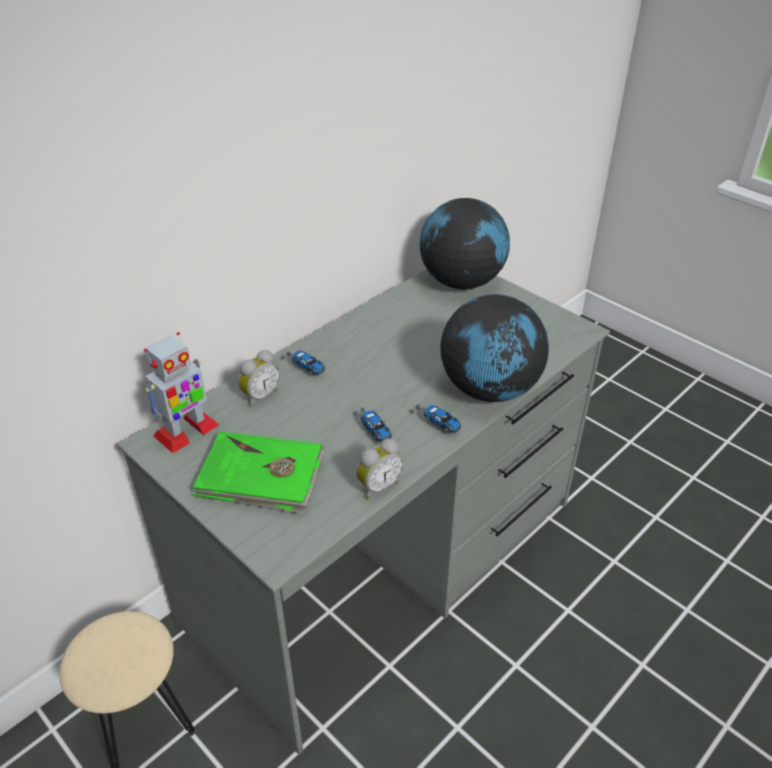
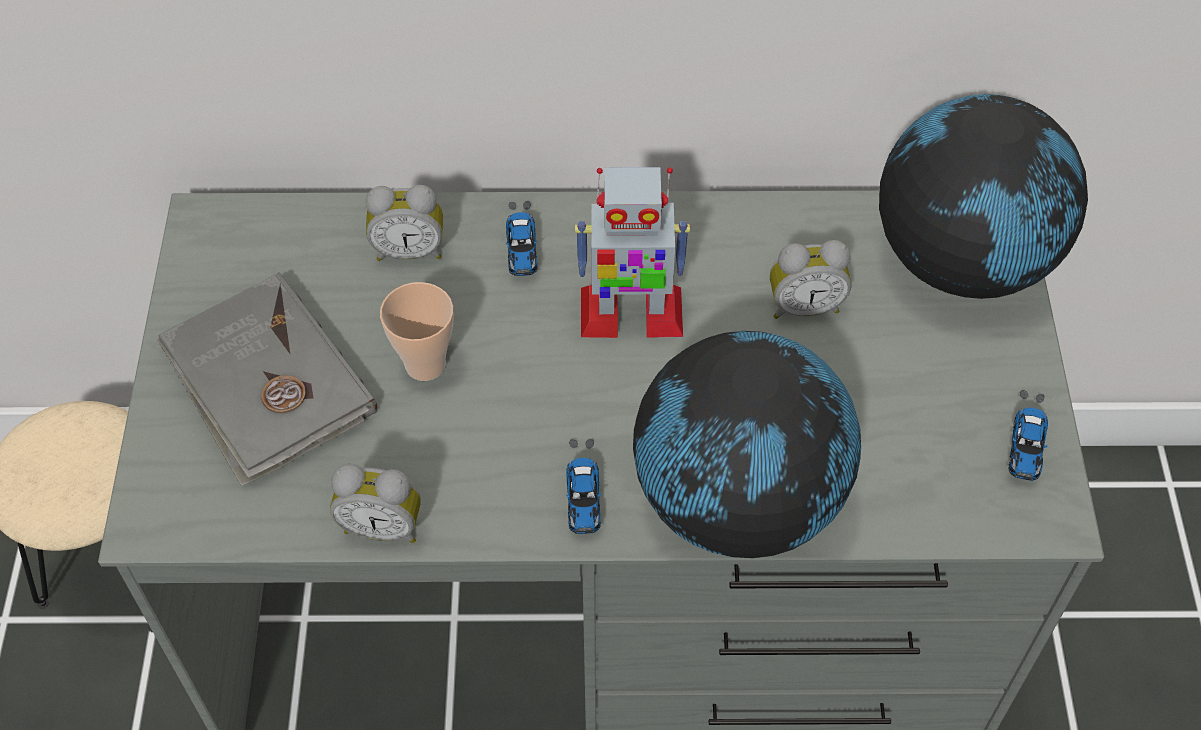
camera: 45 degrees right, 15 degrees up
(186, 431) = (262, 237): toy robot -> toy robot (630, 313)
(261, 476) = (266, 384): green book -> grey book
(320, 426) = (425, 364): none -> cup
(372, 428) = (486, 426): toy car -> toy car (1025, 440)
(430, 323) = (804, 305): none -> alarm clock

